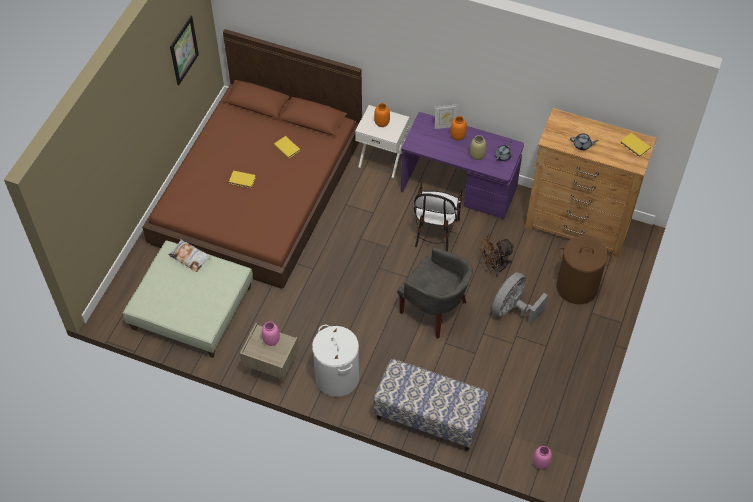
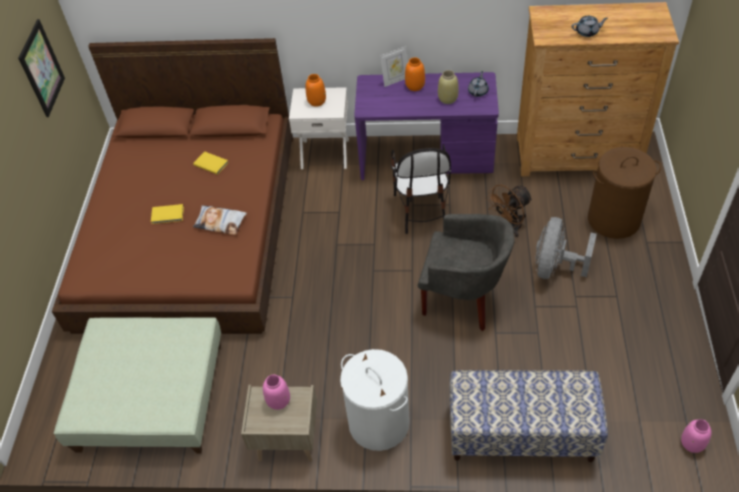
camera: 15 degrees left, 5 degrees down
(190, 257) = (128, 329): pillow -> pillow (220, 222)
(635, 146) = (648, 16): yellow book -> none

